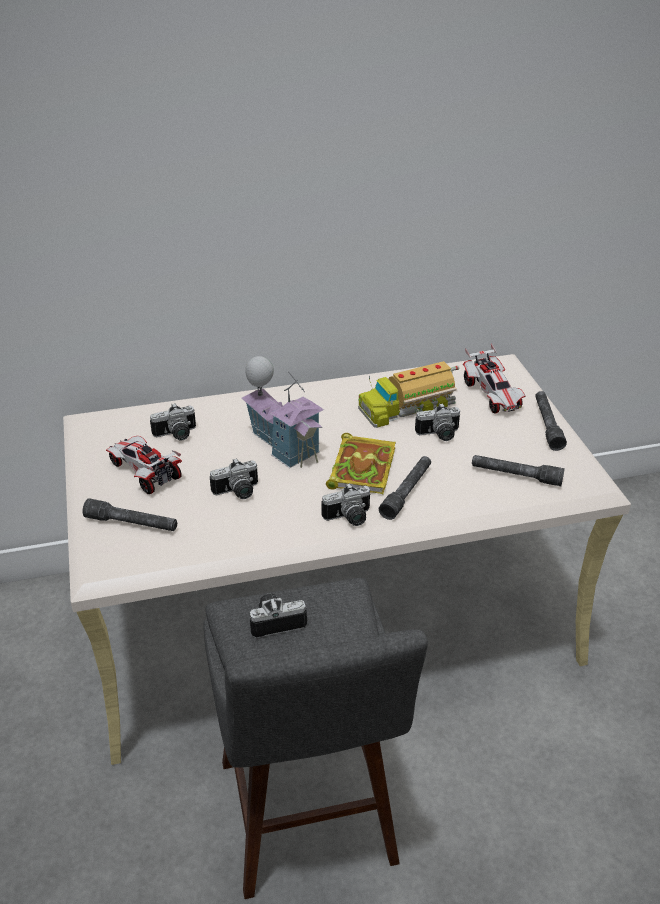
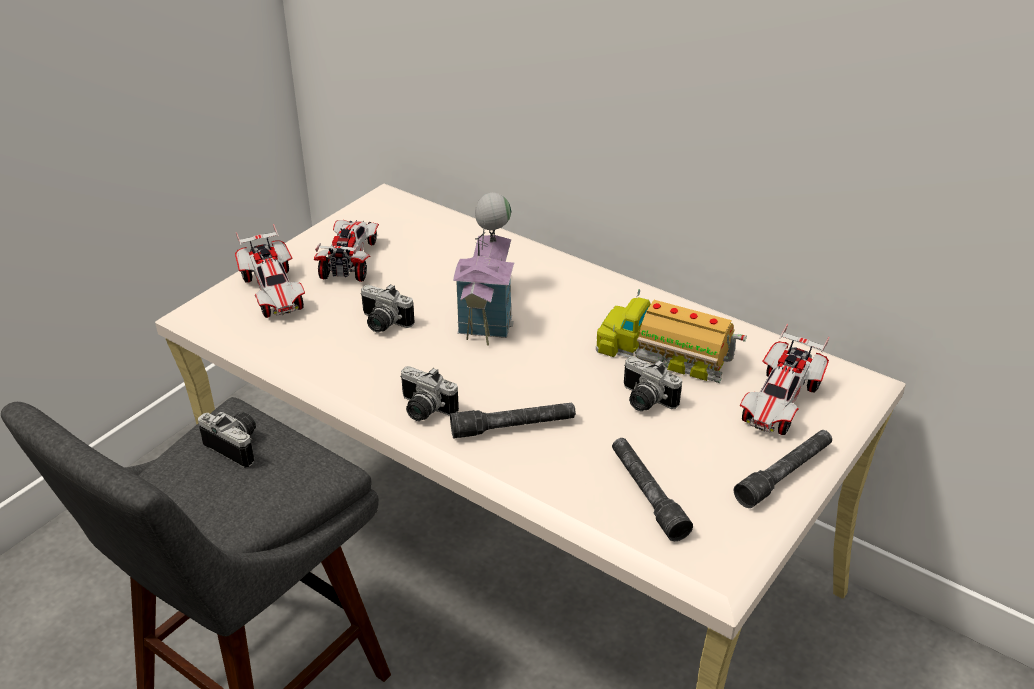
camera: 50 degrees right, 0 degrees up
(132, 523) = (274, 293): grey flashlight -> toy car
(176, 435) = (423, 247): camera -> none
(361, 467) = (517, 376): book -> none

